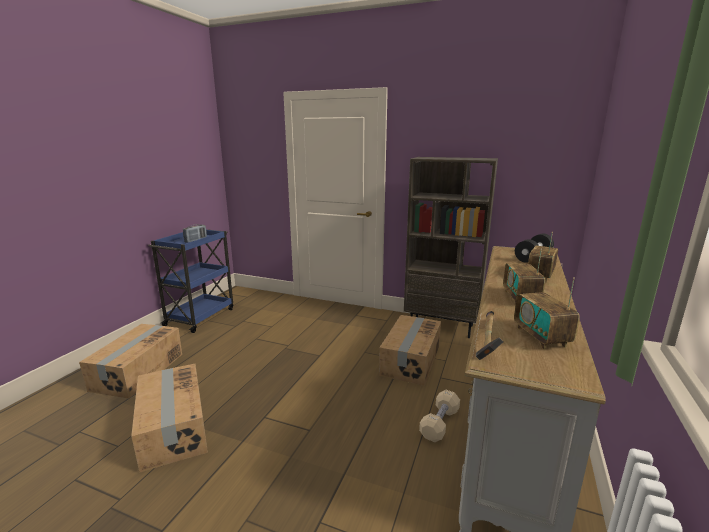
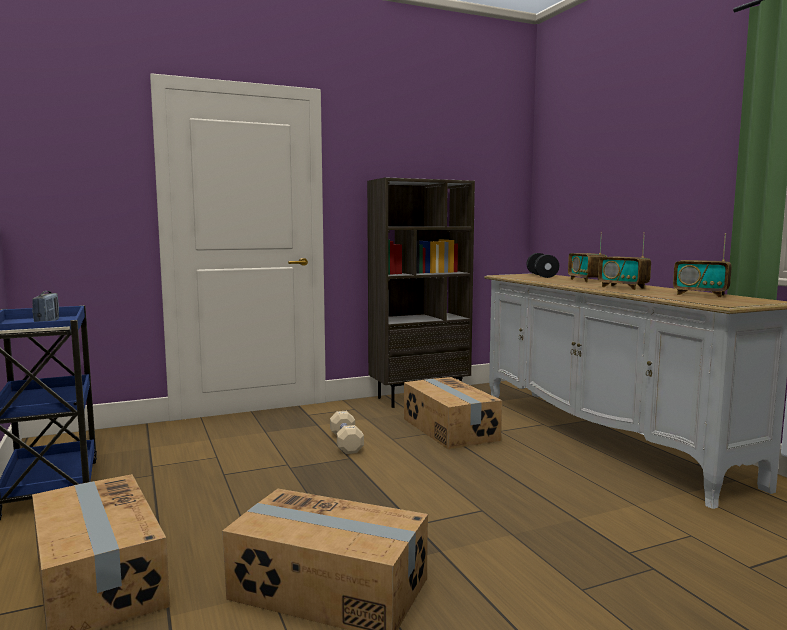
camera: 45 degrees left, 10 degrees down
(439, 423) = (565, 457): beige dumbbell -> beige dumbbell (346, 443)
(487, 341) = (690, 300): hammer -> none

